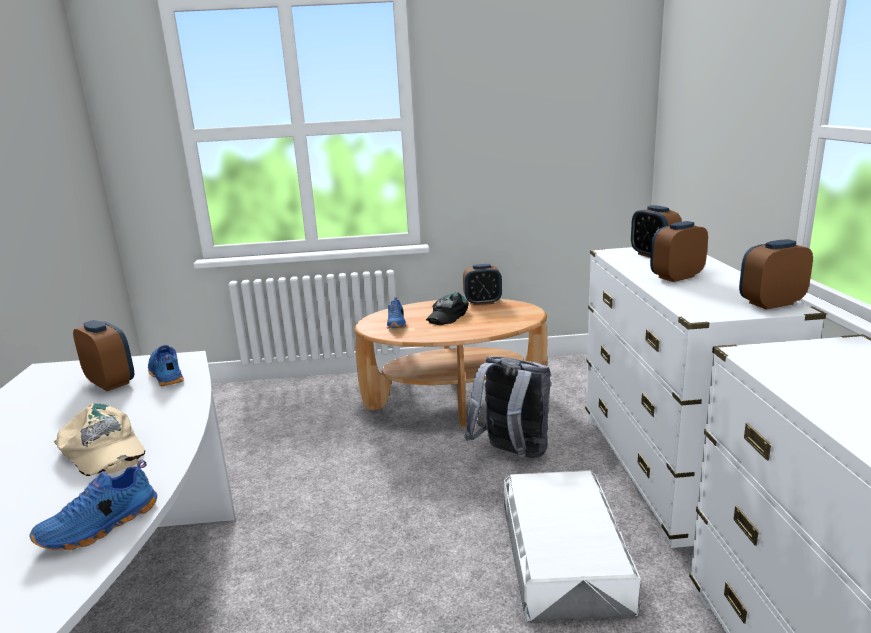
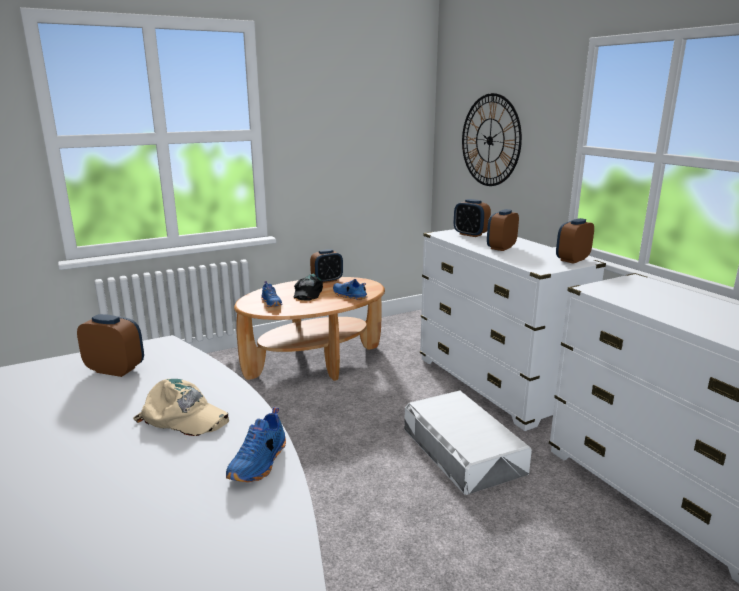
camera: 25 degrees left, 0 degrees up
(165, 374) = (161, 357): blue shoe -> blue shoe (349, 296)
(511, 454) = (384, 393): grey backpack -> none
(712, 122) = (490, 140): none -> wall clock

